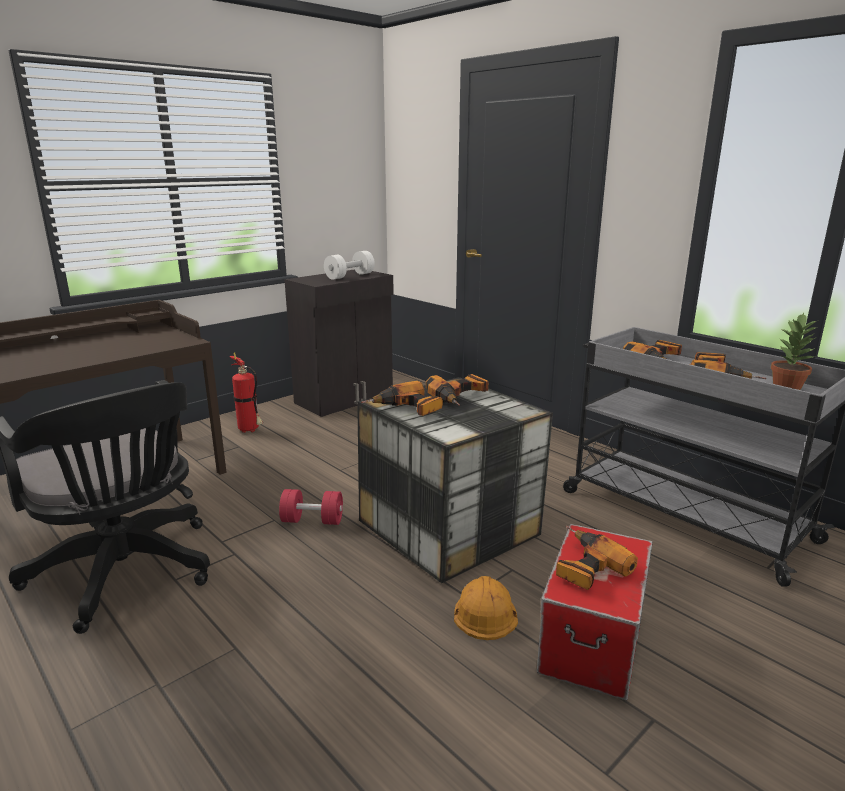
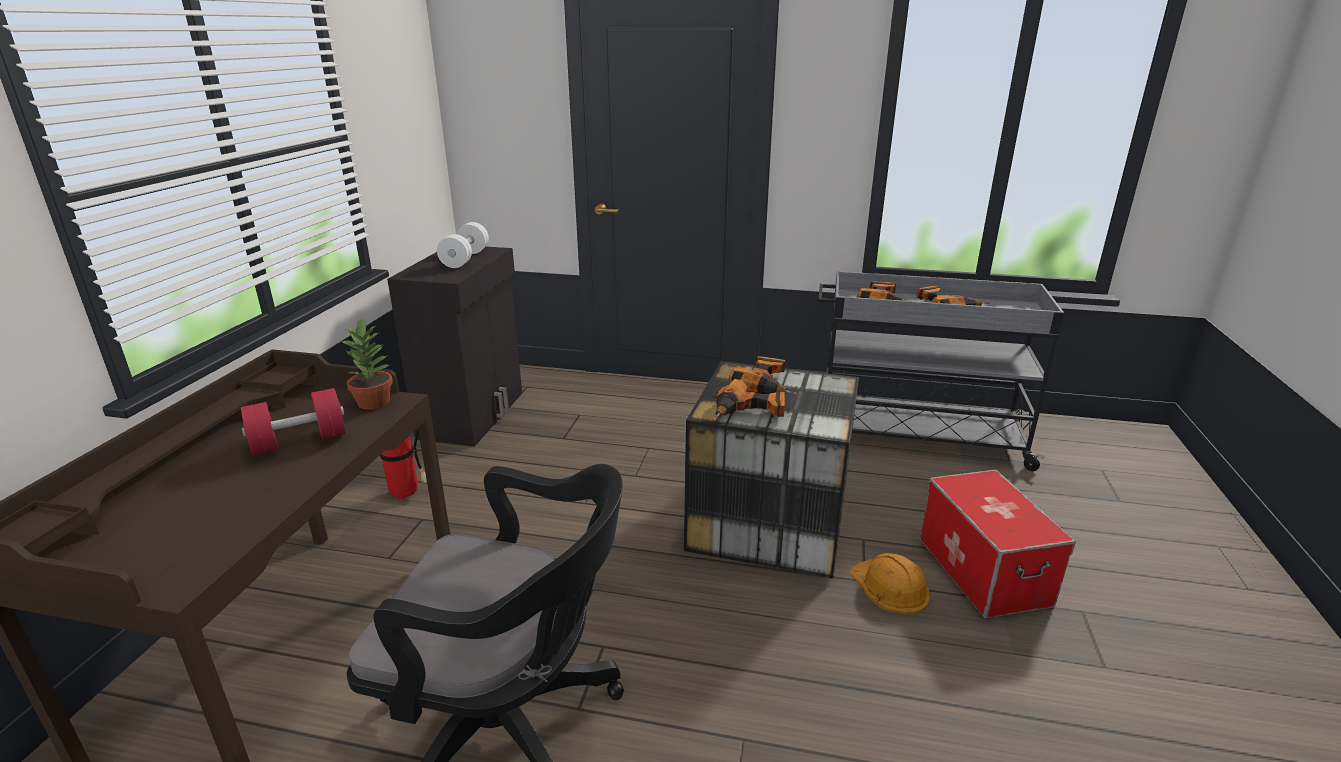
camera: 35 degrees left, 5 degrees up
(312, 520) = (634, 571): red dumbbell -> red dumbbell (299, 442)
(585, 567) = (989, 511): power drill -> none
(787, 386) = (999, 305): potted plant -> potted plant (375, 402)

